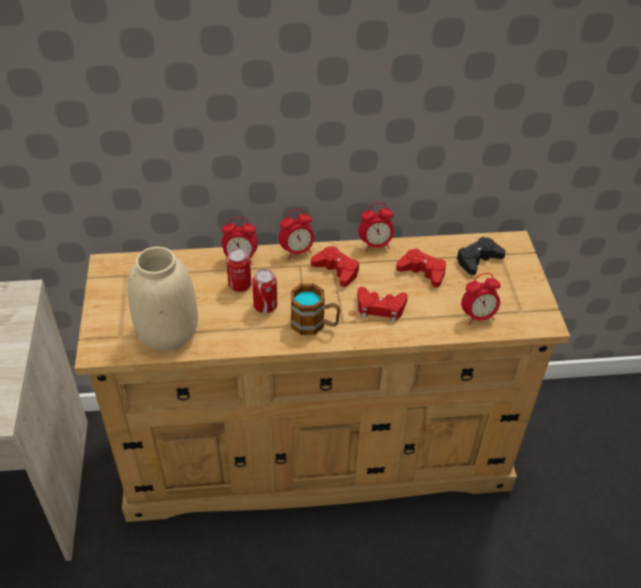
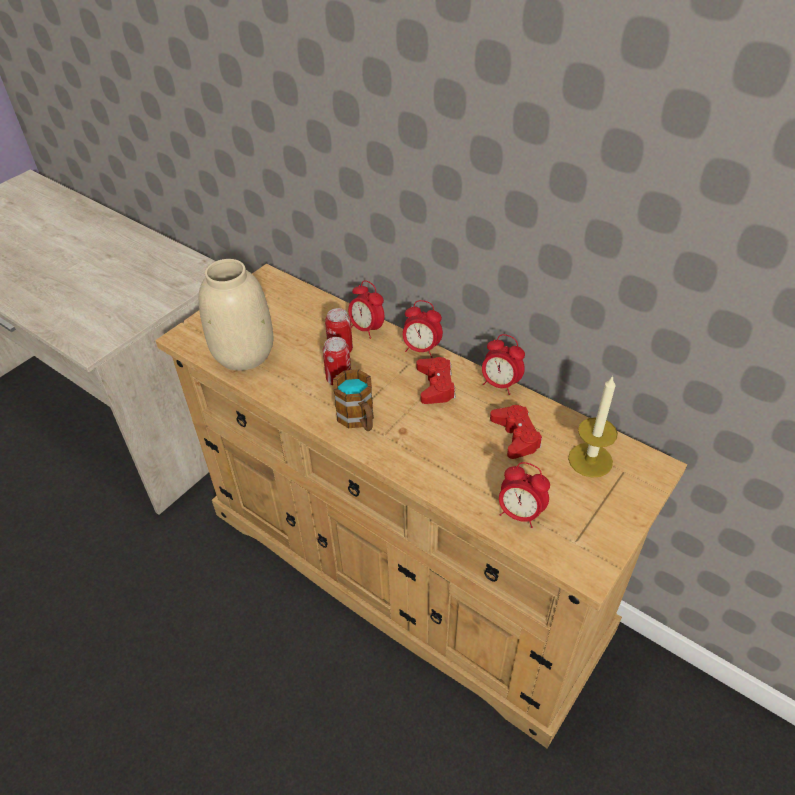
camera: 45 degrees right, 0 degrees up
(380, 308) = (433, 443): red game controller -> none
(478, 260) = (590, 460): black game controller -> candle

